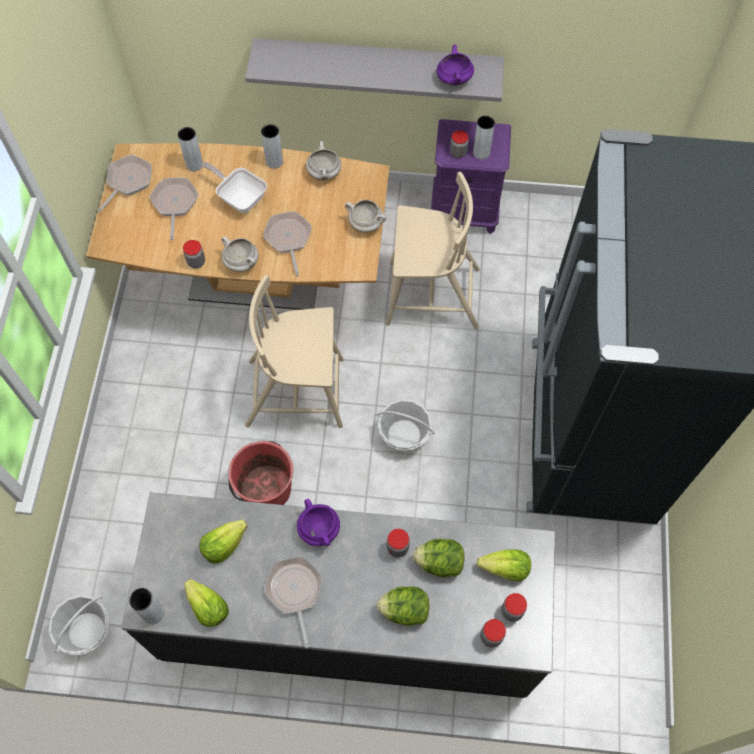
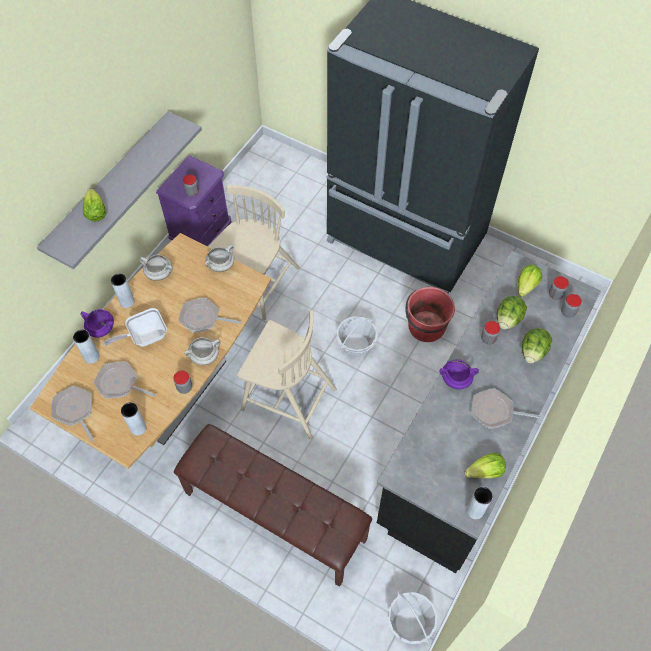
camera: 65 degrees left, 5 degrees down
(153, 441) = (274, 516): none -> brown bench
(223, 545) = (441, 445): lettuce -> lettuce (95, 212)
(265, 489) = (353, 450): red bucket -> red bucket (426, 327)
(298, 392) = (287, 398): beige chair -> beige chair turned 90 degrees counterclockwise
(453, 79) = (167, 144): purple cooking pot -> purple cooking pot (101, 329)
(481, 153) = (201, 179): grey vase -> grey vase (138, 428)

